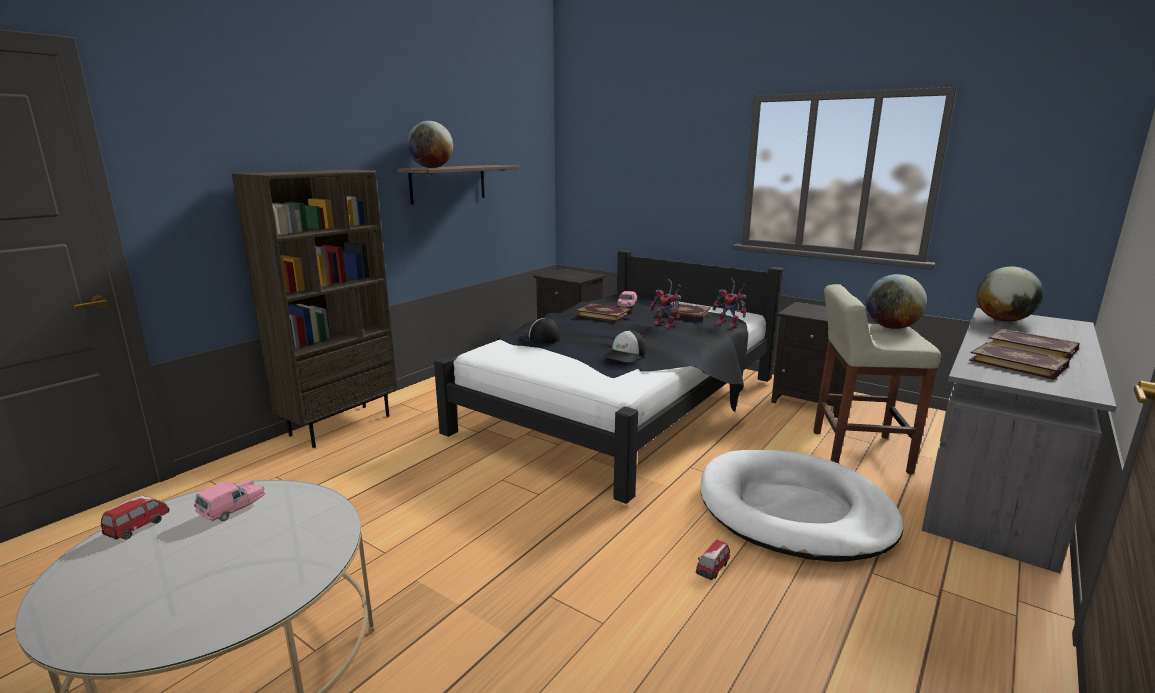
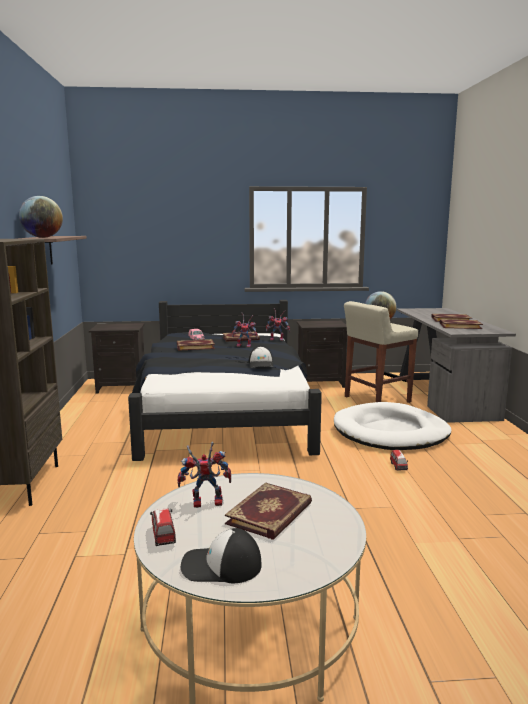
camera: 40 degrees left, 5 degrees down
(232, 509) = (204, 503): pink toy car -> toy robot
(243, 553) = (270, 514): none -> book
(539, 337) = (183, 366): cap -> cap (221, 566)
(1003, 320) = (418, 311): globe -> none

